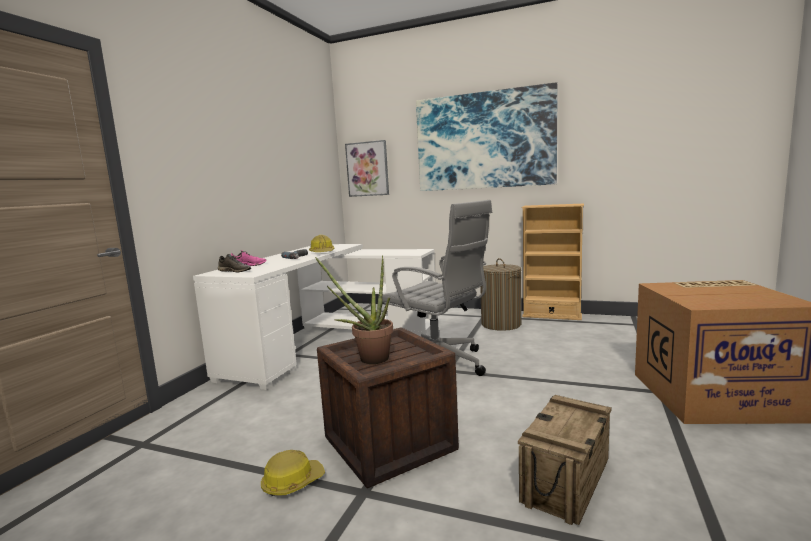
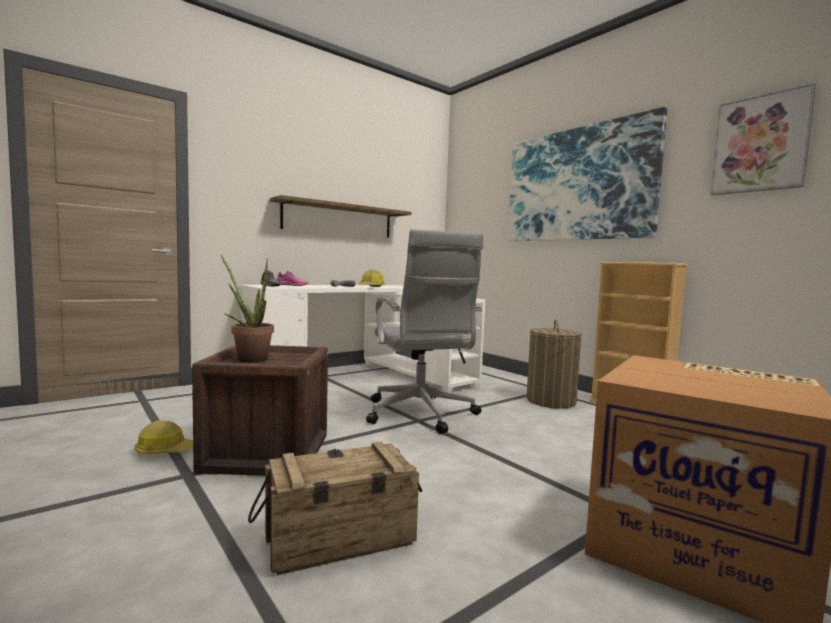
camera: 30 degrees right, 5 degrees down
(265, 184) = (339, 220): none -> shelf
(367, 169) = (466, 217): picture -> picture (760, 143)

